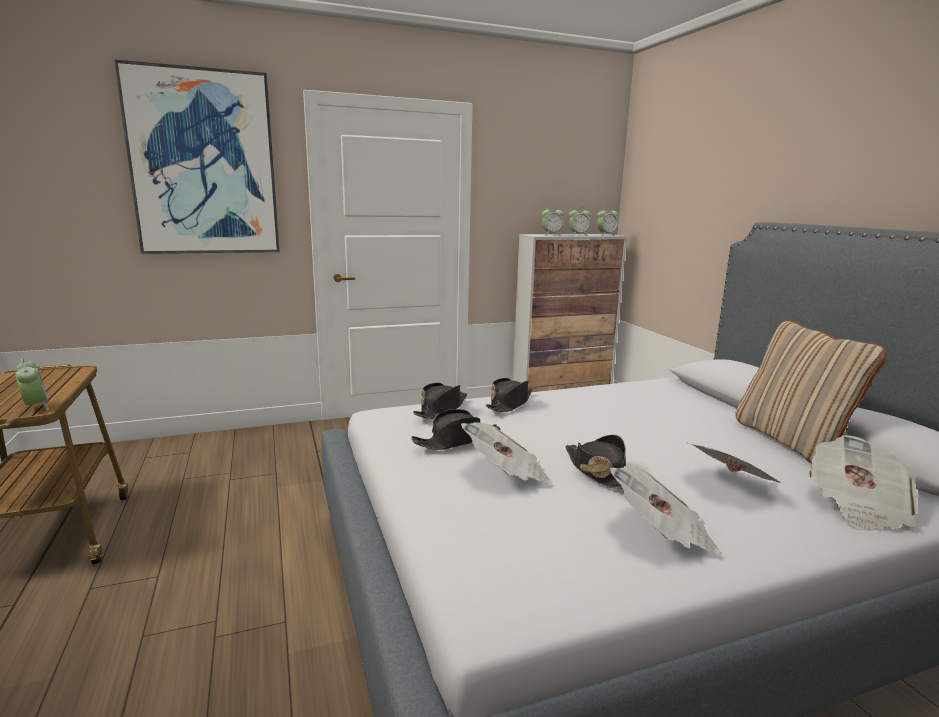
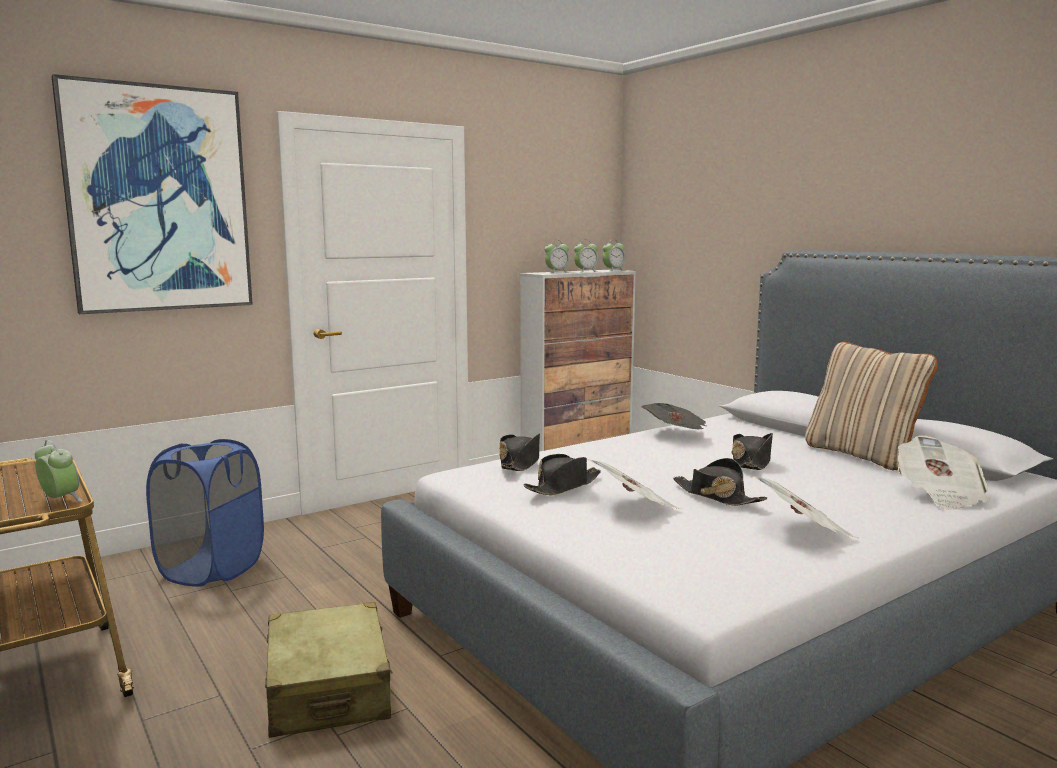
camera: 15 degrees left, 5 degrees down
(229, 458) = (212, 569): none -> blue laundry basket
(237, 588) = (328, 689): none -> beige suitcase
(509, 403) = (584, 451): black hat -> black hat (751, 461)
(732, 486) = (836, 493): newspaper -> newspaper (676, 434)

